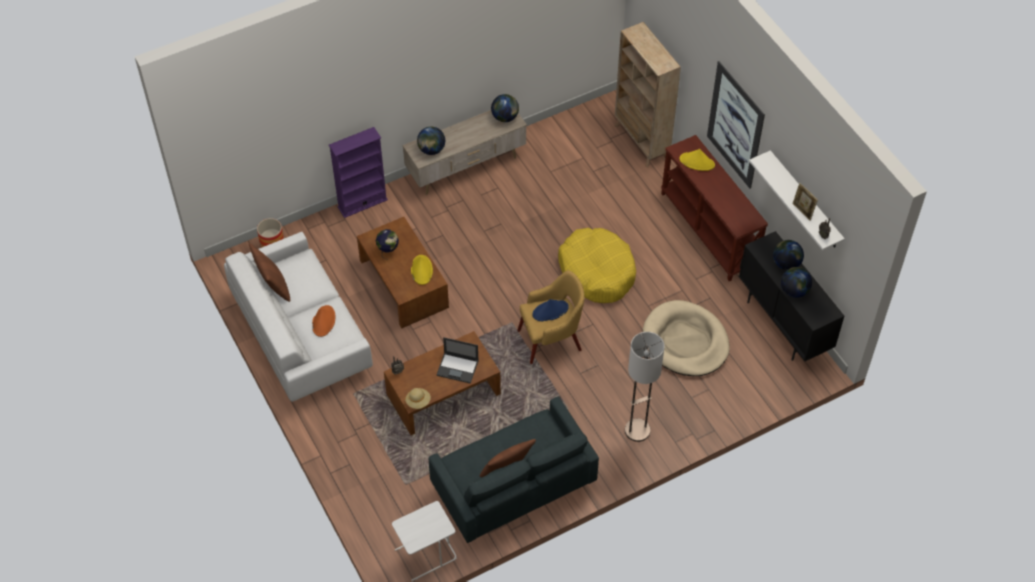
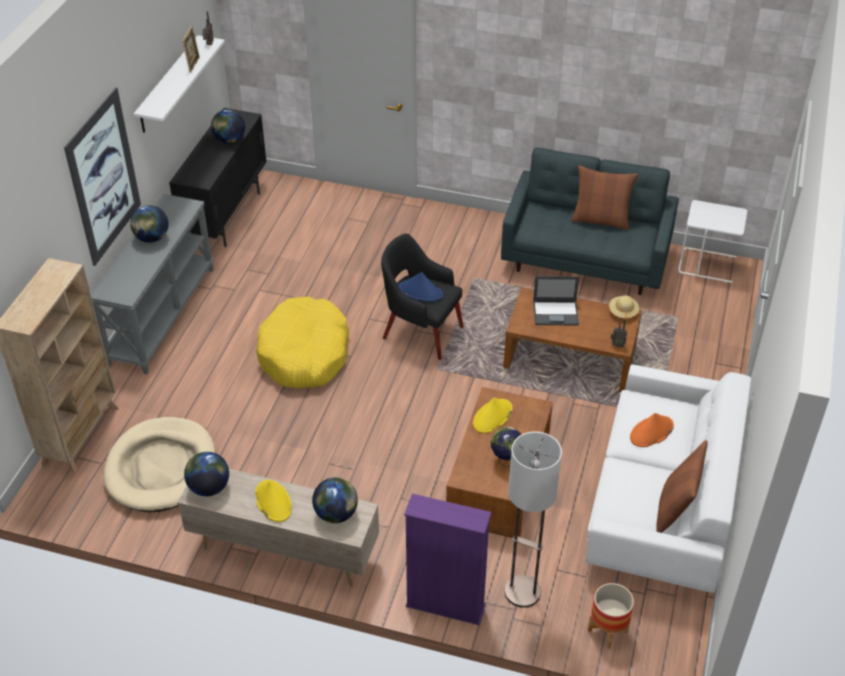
camera: 135 degrees left, 10 degrees down
(458, 368) = (556, 313): laptop -> laptop turned 120 degrees clockwise
(551, 340) = (420, 332): yellow armchair -> black armchair
(637, 430) = (440, 230): floor lamp -> floor lamp (522, 592)
(685, 341) = (315, 256): beige dog bed -> beige dog bed (161, 468)
(697, 162) = (129, 274): yellow hat -> yellow hat (273, 501)
(709, 230) = (161, 315): brown console table -> grey console table
(786, 263) = (203, 158): globe -> globe (152, 238)

